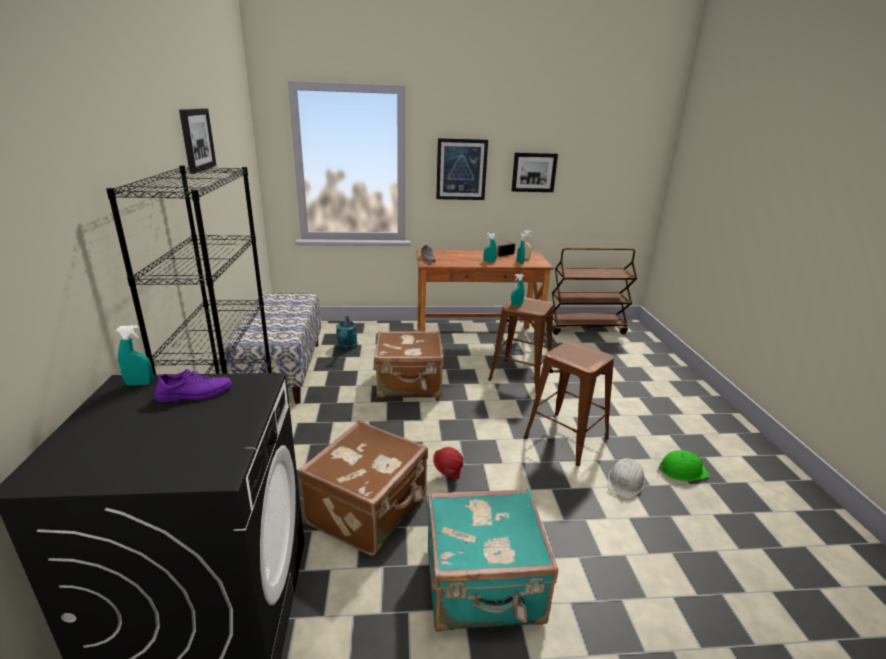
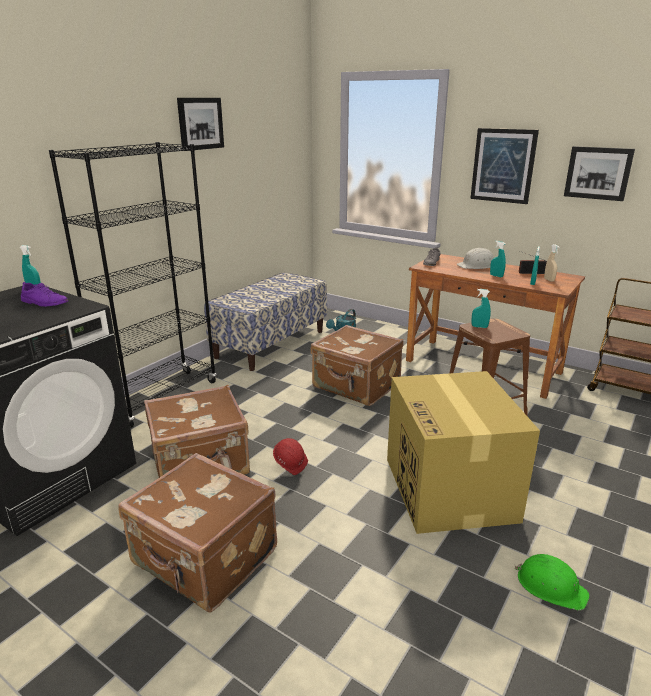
camera: 40 degrees right, 0 degrees up
(484, 587) = (204, 559): turquoise suitcase -> brown suitcase
(566, 437) = (450, 490): brown stool -> cardboard box
(625, 482) = (456, 559): white hard hat -> white hard hat (476, 265)

